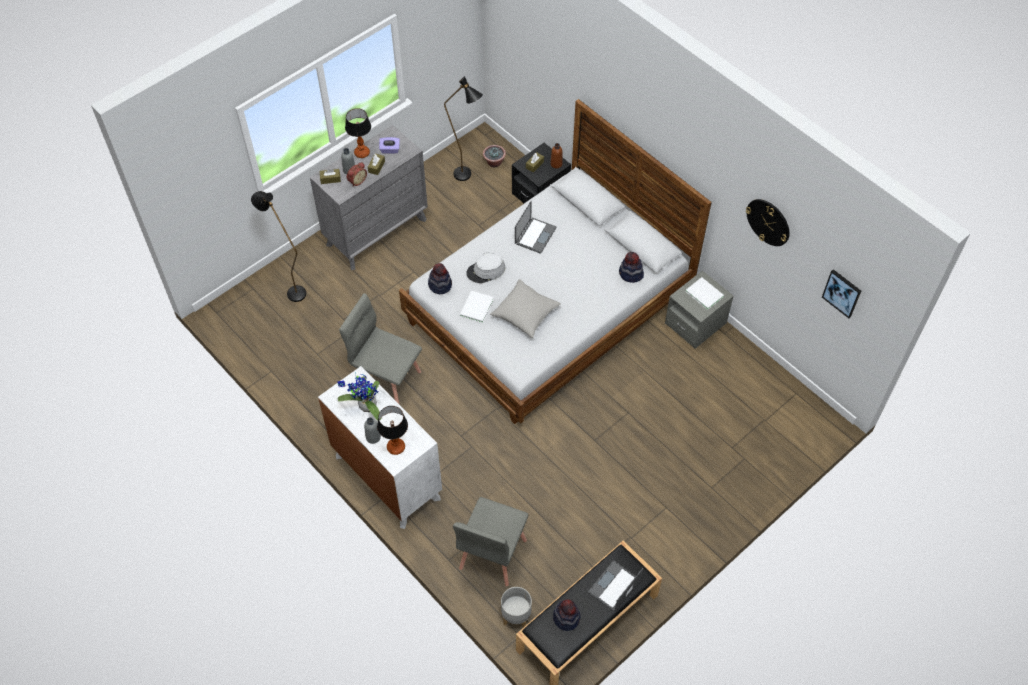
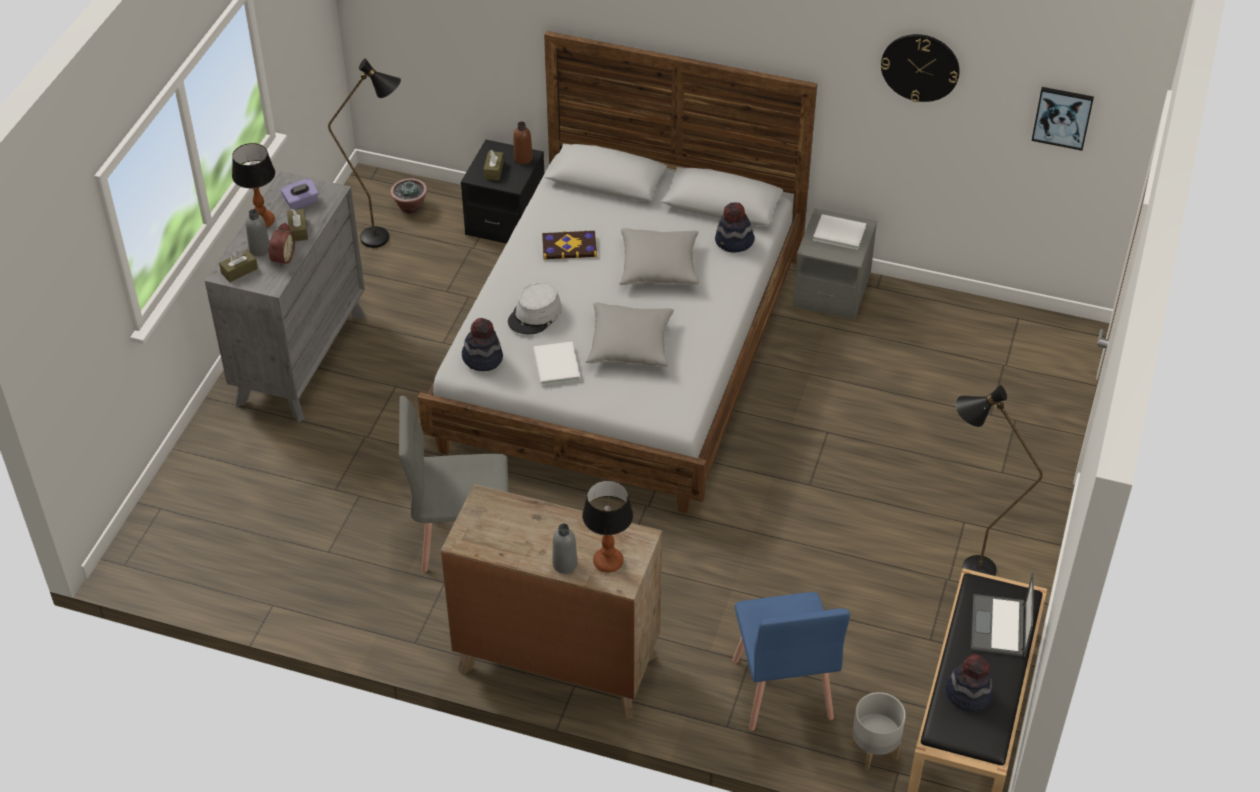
camera: 30 degrees left, 10 degrees down
(291, 290) = (225, 485): black floor lamp -> black floor lamp (965, 568)
(365, 407) = (522, 531): potted plant -> none
(387, 477) = (557, 663): white dresser -> brown dresser
(492, 554) = (781, 690): grey chair -> blue chair
(535, 235) = (569, 246): laptop -> book
(576, 271) = (659, 267): none -> grey pillow

